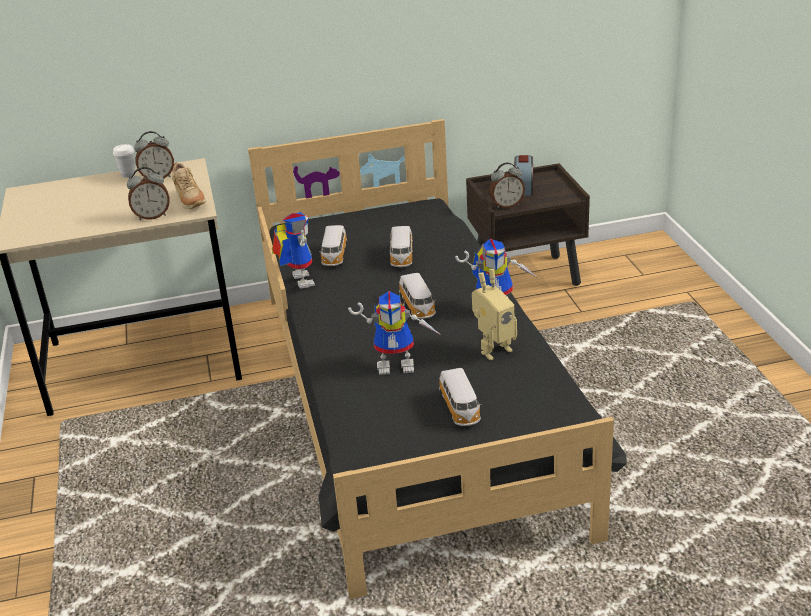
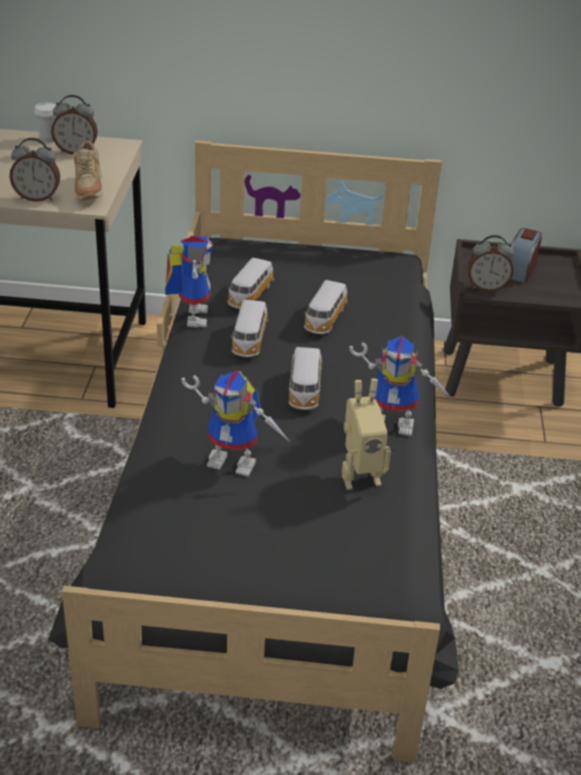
camera: 15 degrees right, 5 degrees up
(460, 409) = (273, 545): toy car -> toy car (249, 341)

